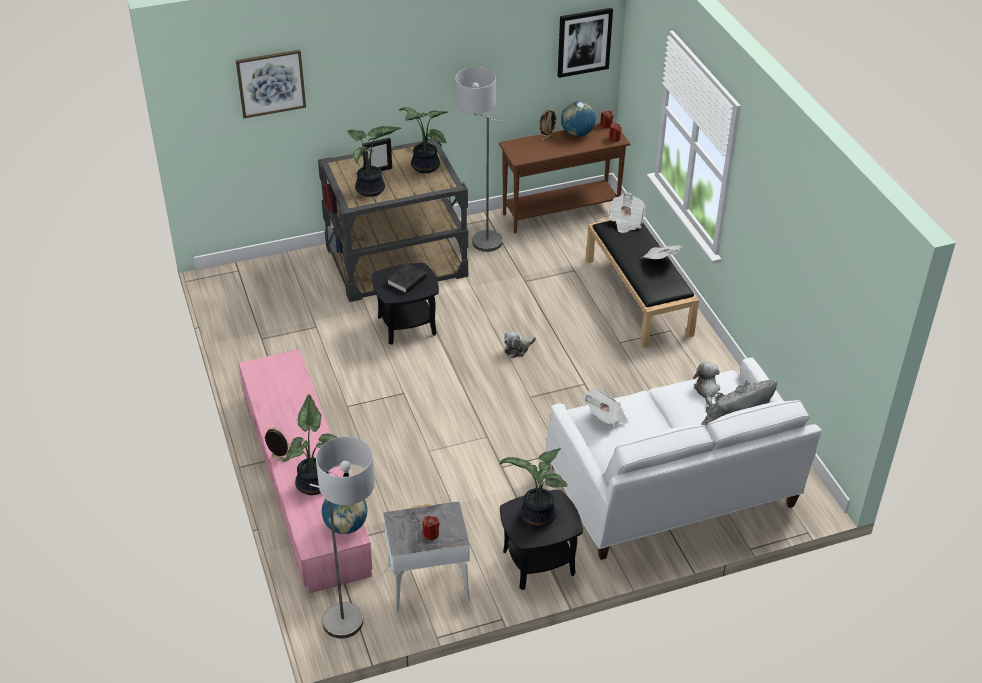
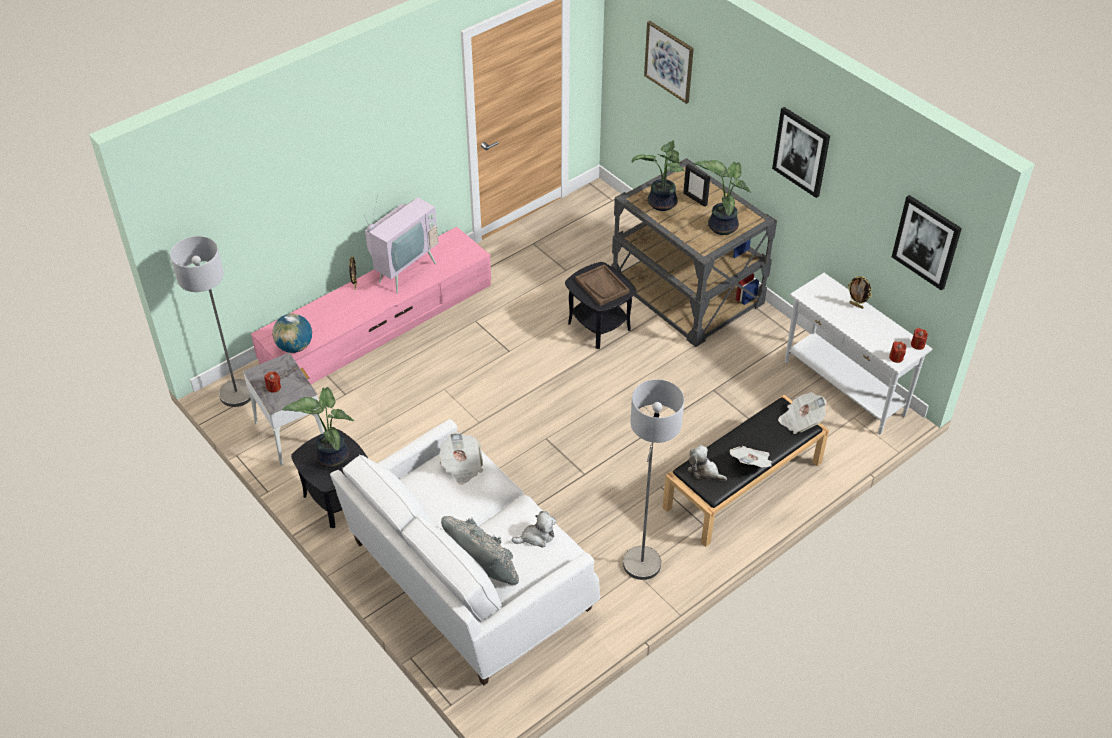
camera: 70 degrees right, 5 degrees up
(280, 416) = (404, 270): none -> television
(315, 483) = (335, 314): potted plant -> none
(407, 281) = (602, 286): black book -> brown tray
(446, 58) = (801, 151): none -> picture
(479, 239) = (758, 338): grey floor lamp -> grey floor lamp (644, 554)
(518, 349) = (608, 412): plush toy -> plush toy (704, 471)
(561, 212) = (845, 388): brown console table -> white console table
(577, 133) = (883, 326): globe -> none

